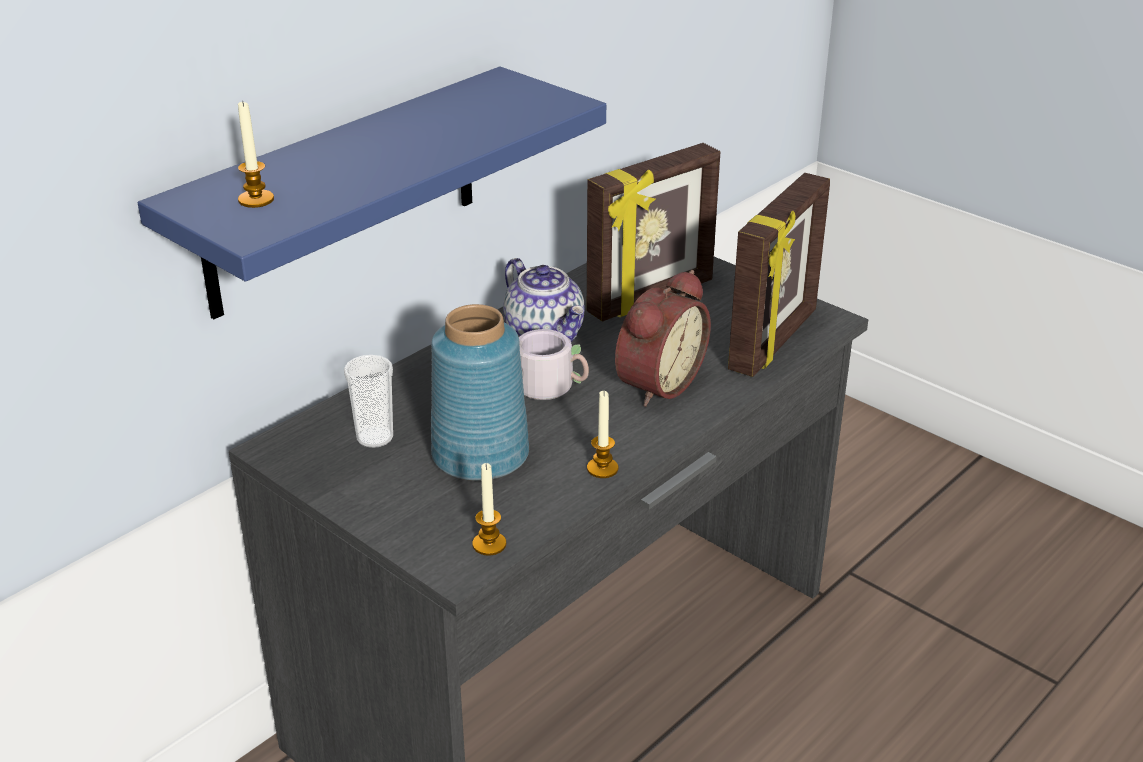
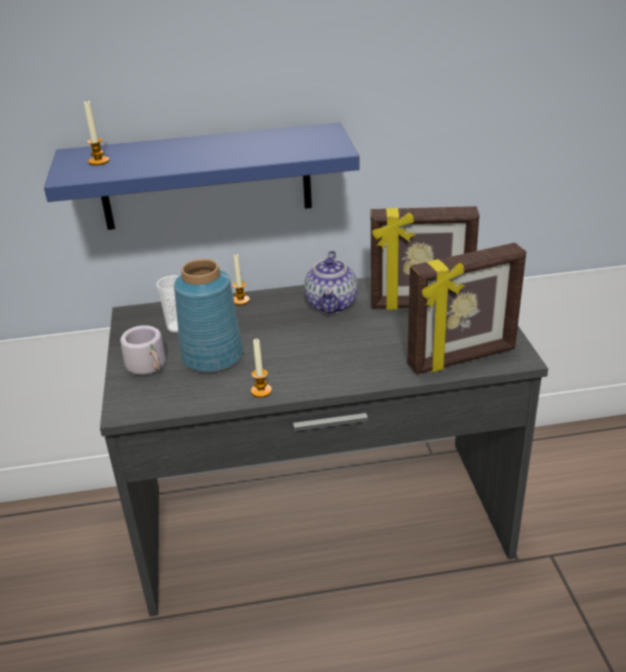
camera: 40 degrees right, 0 degrees up
(489, 544) = (154, 405): candle -> candle (241, 300)
(551, 386) = (297, 334): grey mug -> grey mug (150, 366)
(655, 383) = (355, 355): alarm clock -> none

